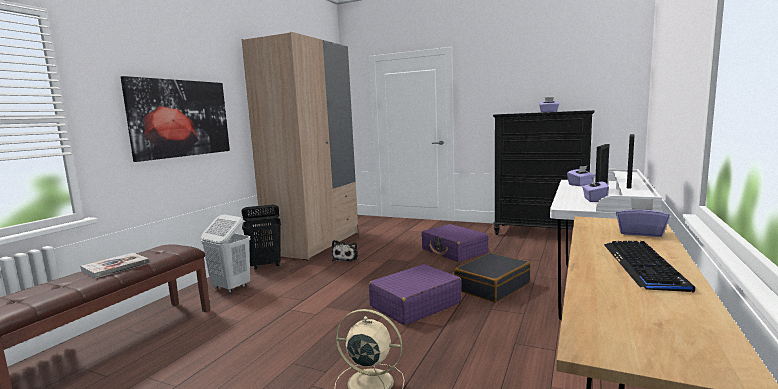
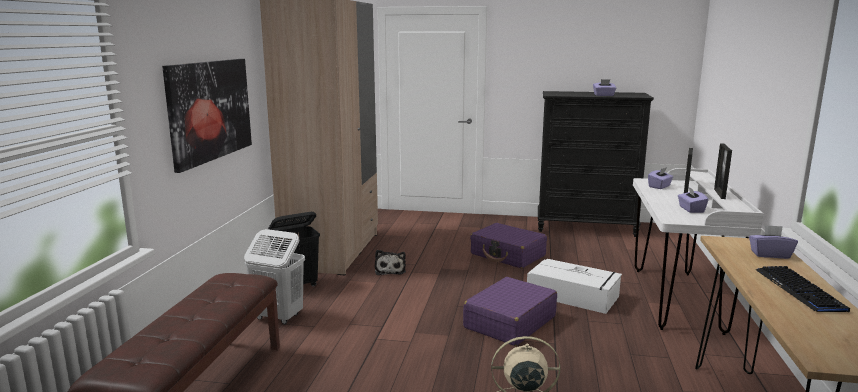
camera: 15 degrees left, 5 degrees up
(115, 267) = (202, 308): book -> none
(491, 286) = (574, 296): black suitcase -> white storage box

